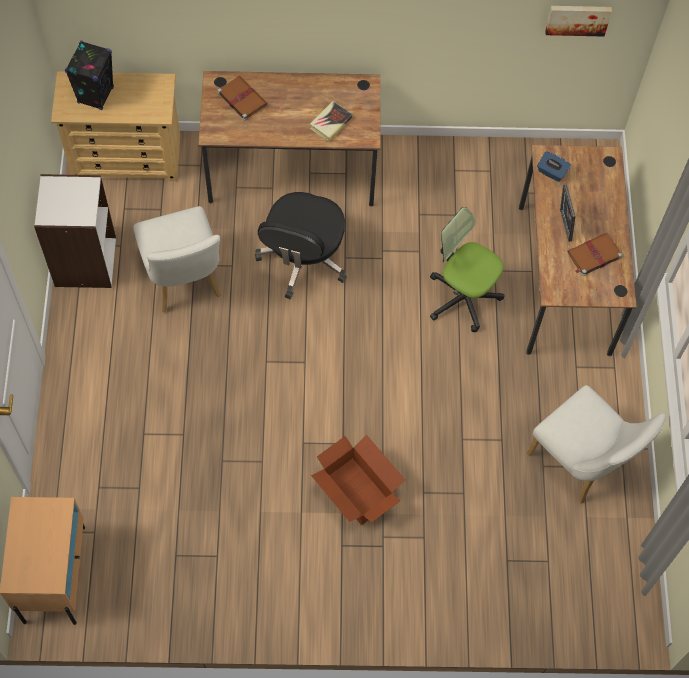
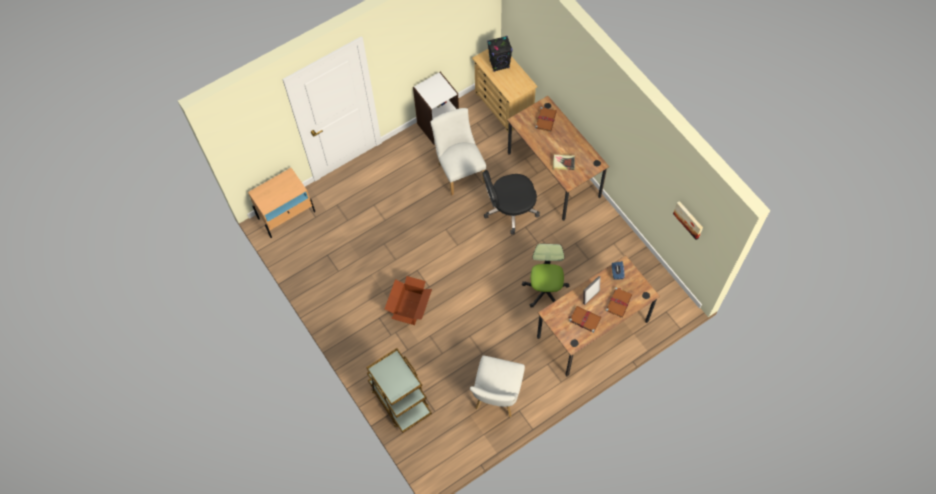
camera: 60 degrees right, 0 degrees up
(184, 282) = (459, 170): white chair -> white chair turned 120 degrees clockwise
(496, 598) = (400, 399): none -> brown cart
(597, 199) = (618, 302): none -> brown book

